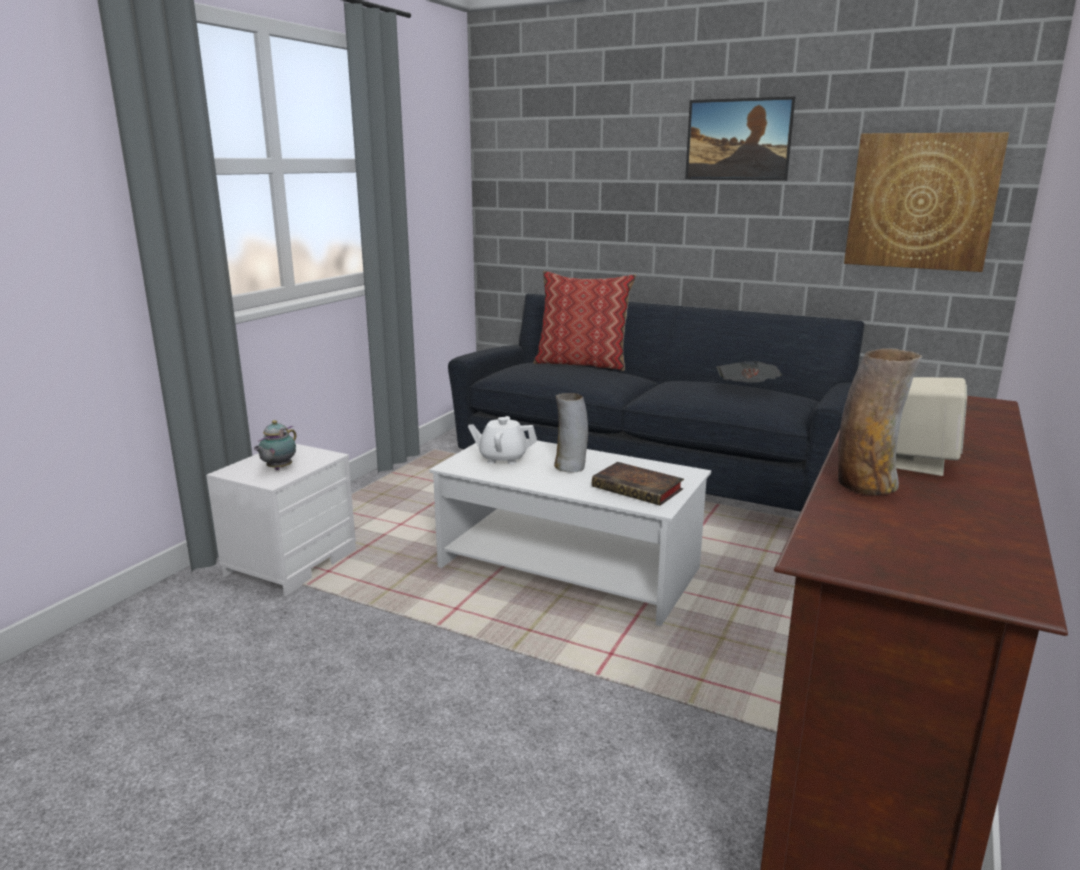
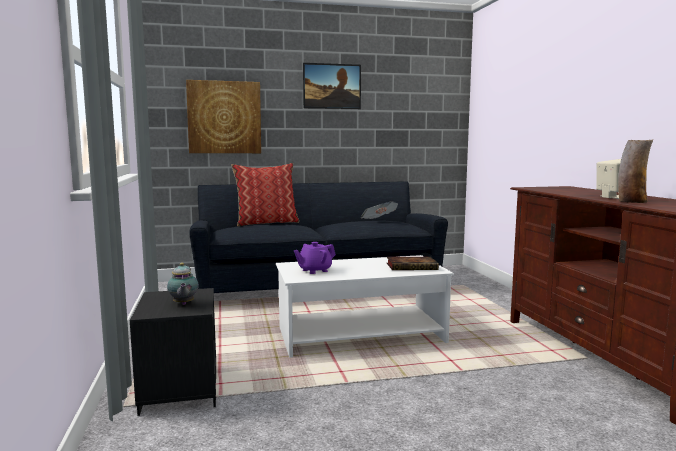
camera: 40 degrees left, 10 degrees down
(291, 562) = (179, 389): white nightstand -> black nightstand
(503, 458) = (314, 270): white teapot -> purple teapot
(570, 467) = (358, 266): vase -> none
(921, 201) = (424, 119): picture -> picture (224, 117)

